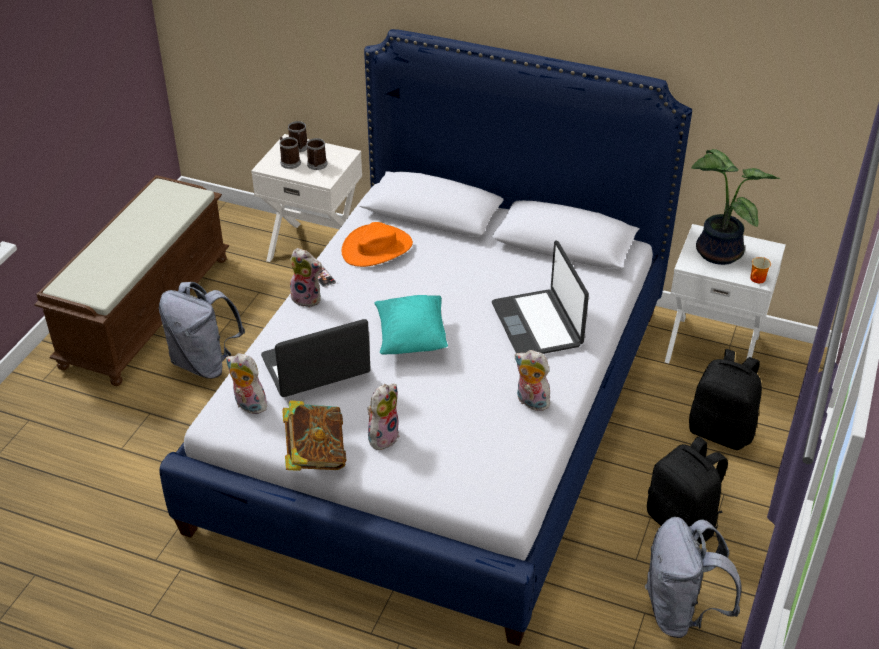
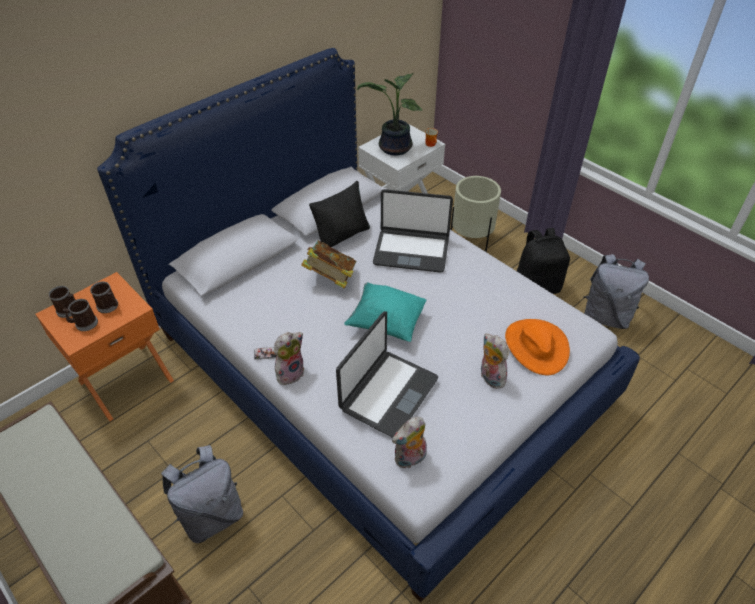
camera: 65 degrees left, 5 degrees up
(315, 249) = (125, 380): white nightstand -> orange nightstand
(315, 455) = (494, 429): book -> book (330, 278)
(316, 366) = (388, 393): laptop -> laptop turned 150 degrees counterclockwise
(377, 248) = (257, 306): orange hat -> orange hat (535, 346)
(524, 266) = (342, 235): none -> black pillow
(530, 402) = (490, 283): plush toy -> none
(721, 431) = (471, 240): black backpack -> beige planter

